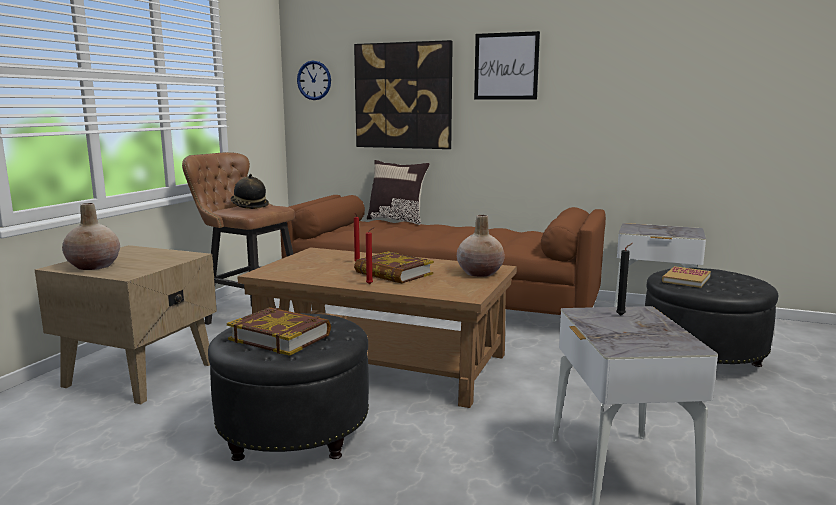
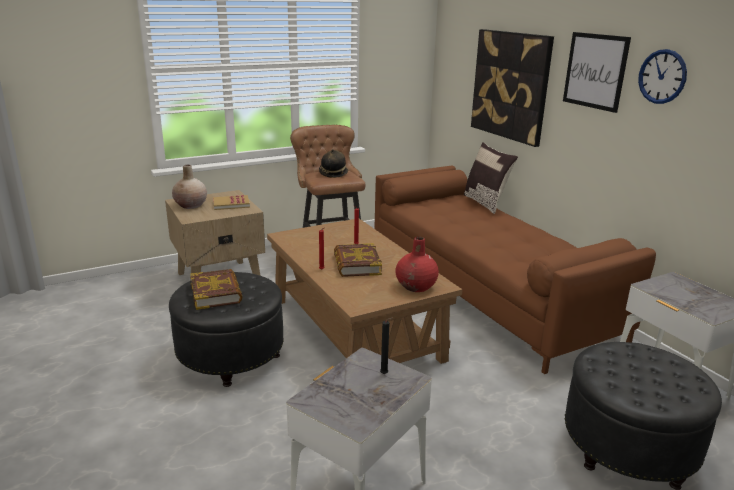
camera: 40 degrees right, 10 degrees up
(314, 80) = (452, 58): wall clock -> wall clock (662, 76)
(480, 273) = (416, 286): beige vase -> red vase
(686, 279) = (618, 362): book -> book (231, 204)

